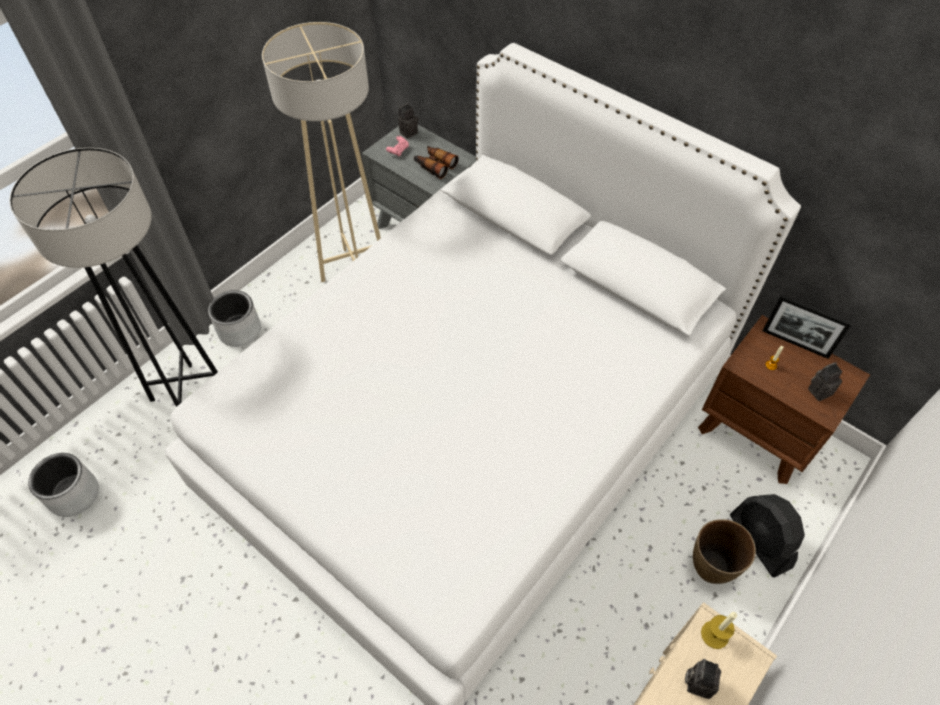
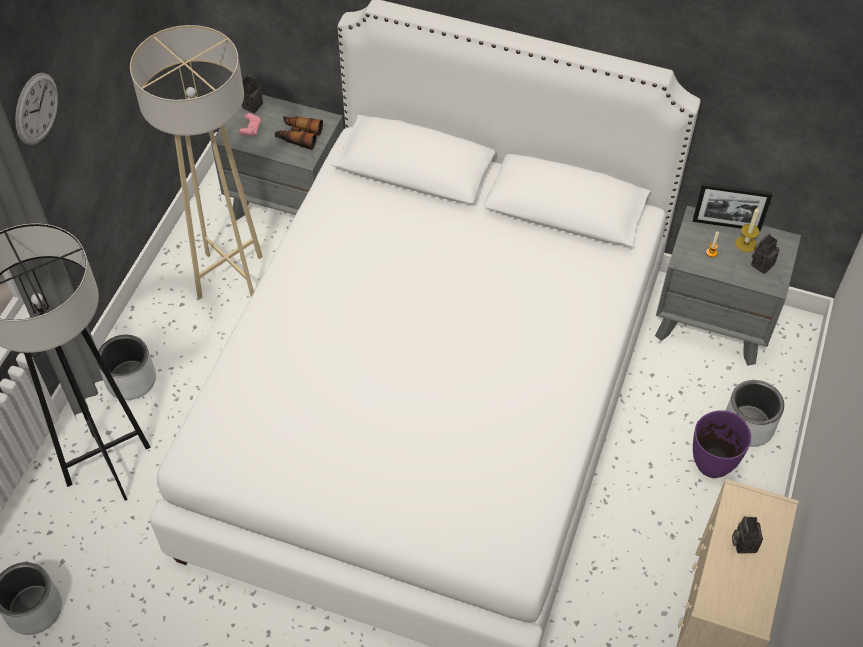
camera: 20 degrees left, 0 degrees up
(165, 57) = (36, 108): none -> wall clock
(710, 568) = (711, 465): brown vase -> purple vase
(714, 634) = (744, 501): candle -> candle (746, 243)
(758, 432) = (713, 322): brown nightstand -> grey nightstand
(760, 541) = (748, 425): black fan -> grey planter

